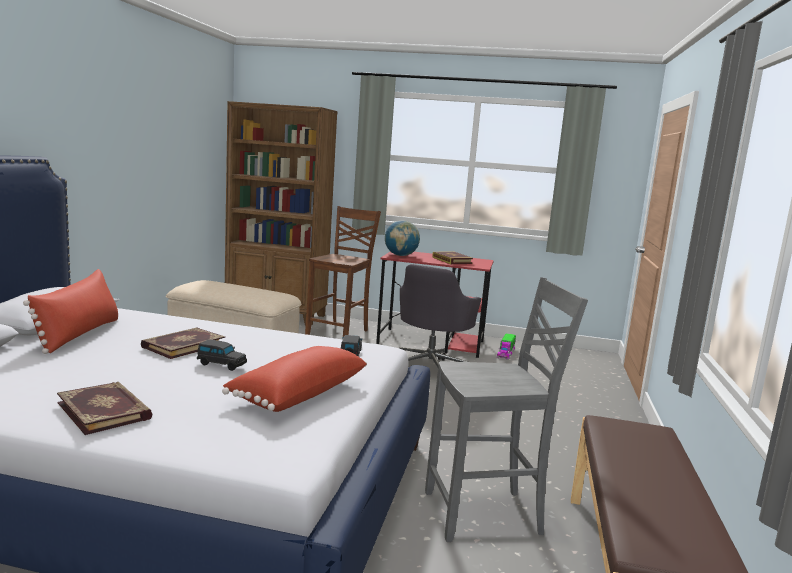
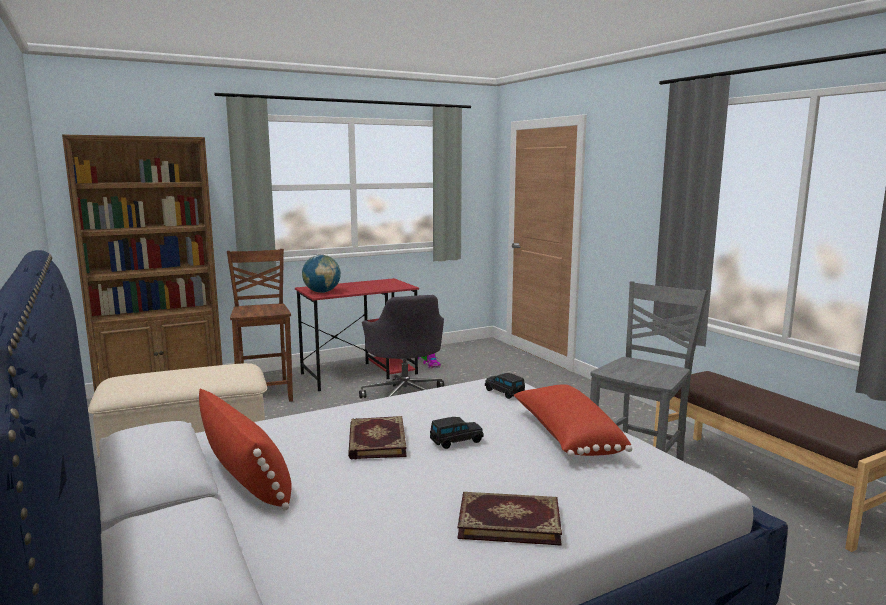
camera: 40 degrees left, 0 degrees up
(452, 260) = (371, 286): book -> none

